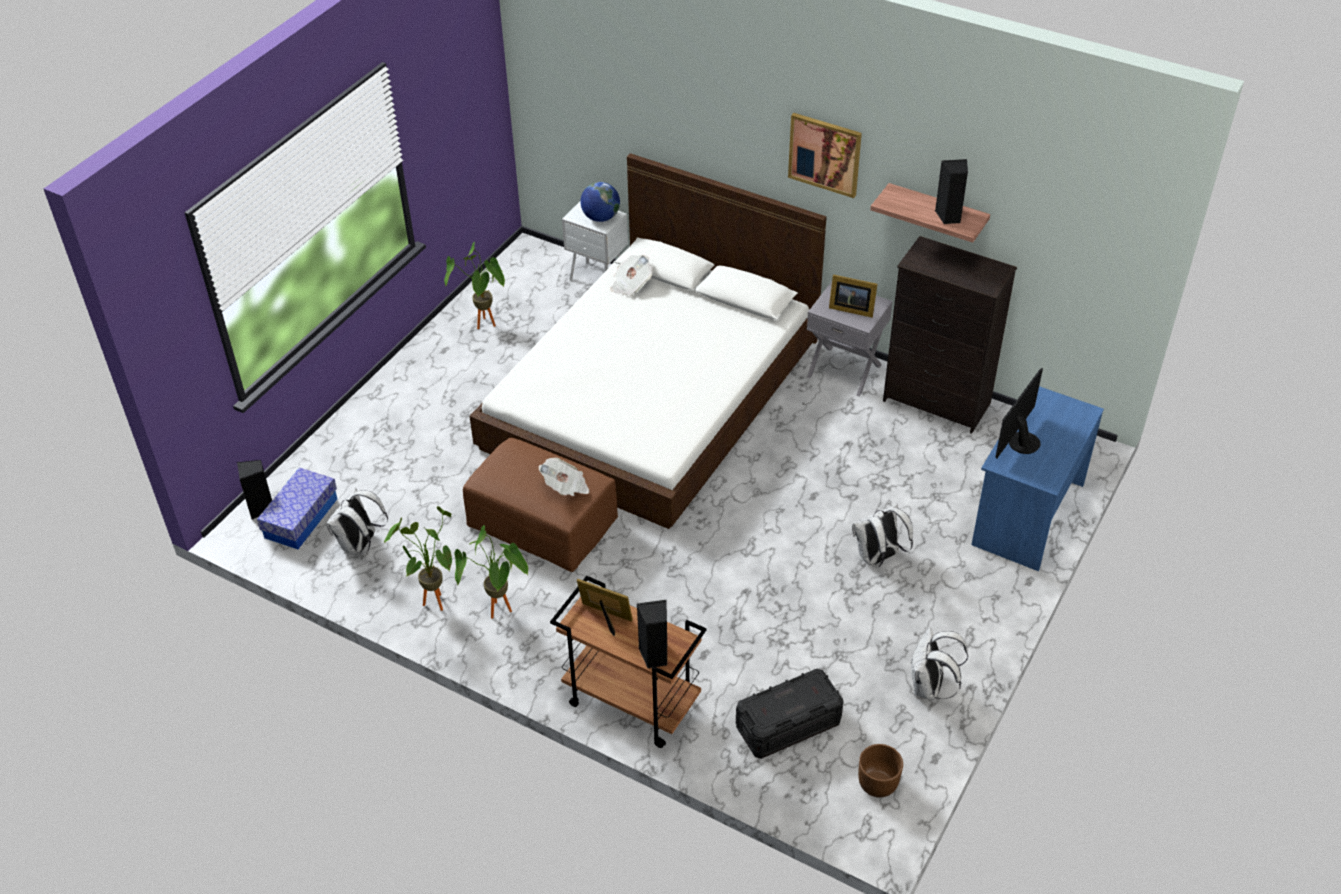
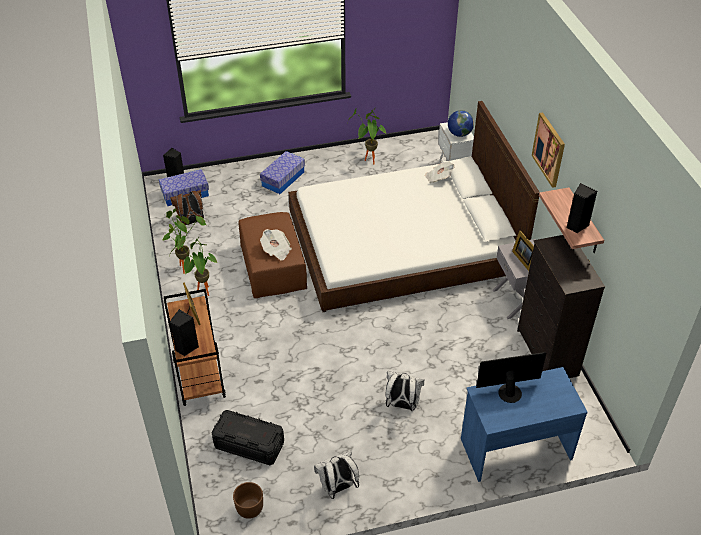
camera: 45 degrees right, 0 degrees up
(360, 545) = (191, 222): white backpack -> brown backpack
(406, 414) = (283, 179): none -> storage box

